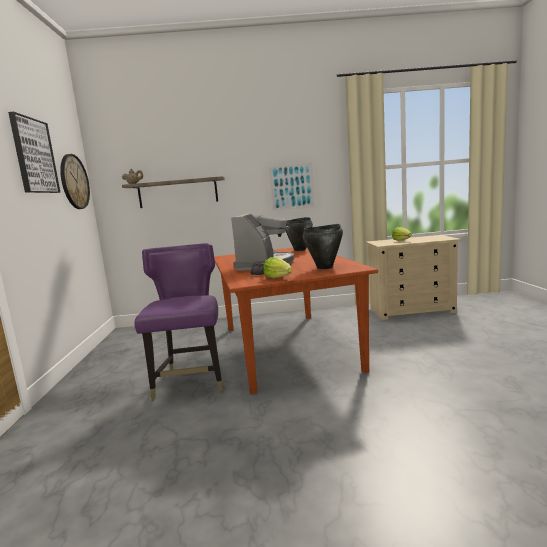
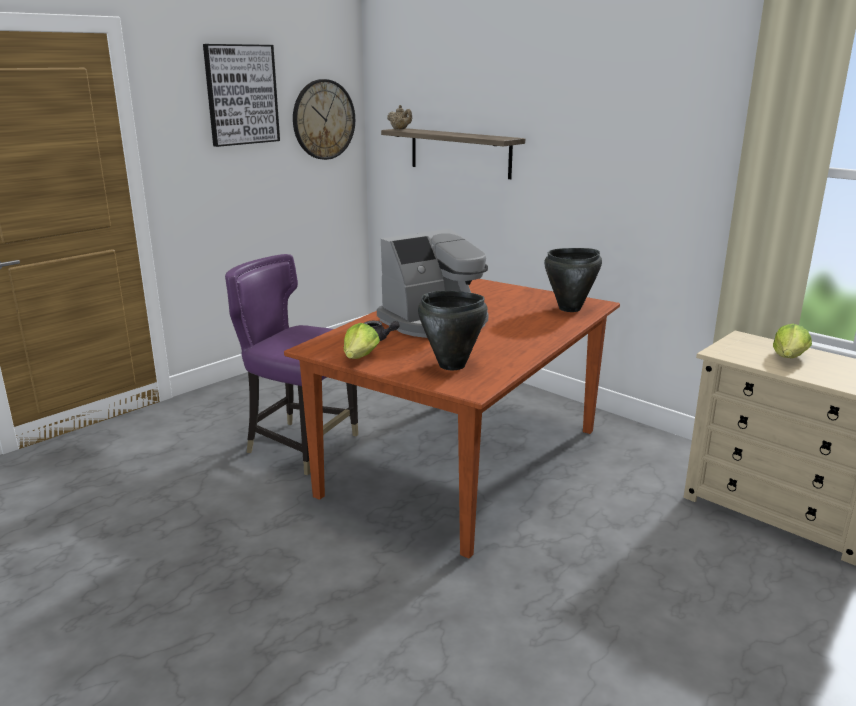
camera: 45 degrees right, 10 degrees up
(191, 381) = (302, 445): purple chair -> purple chair turned 105 degrees counterclockwise
(291, 187) = (631, 178): picture -> none

